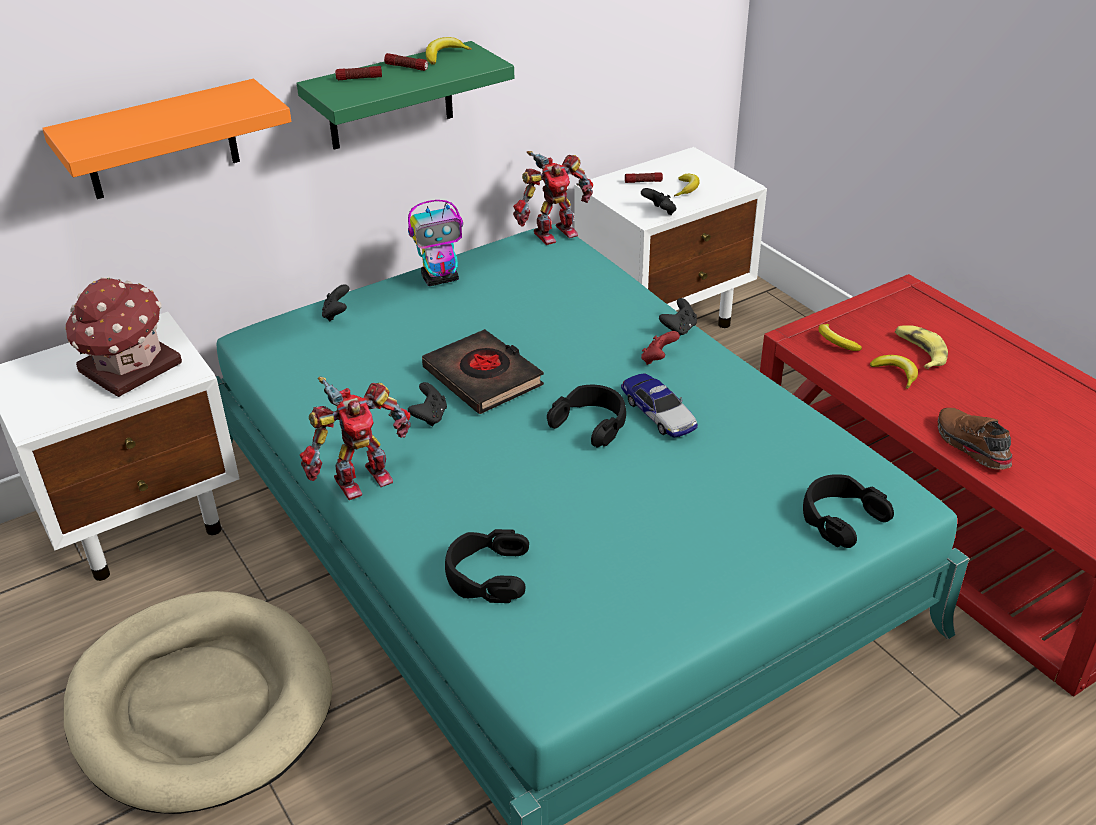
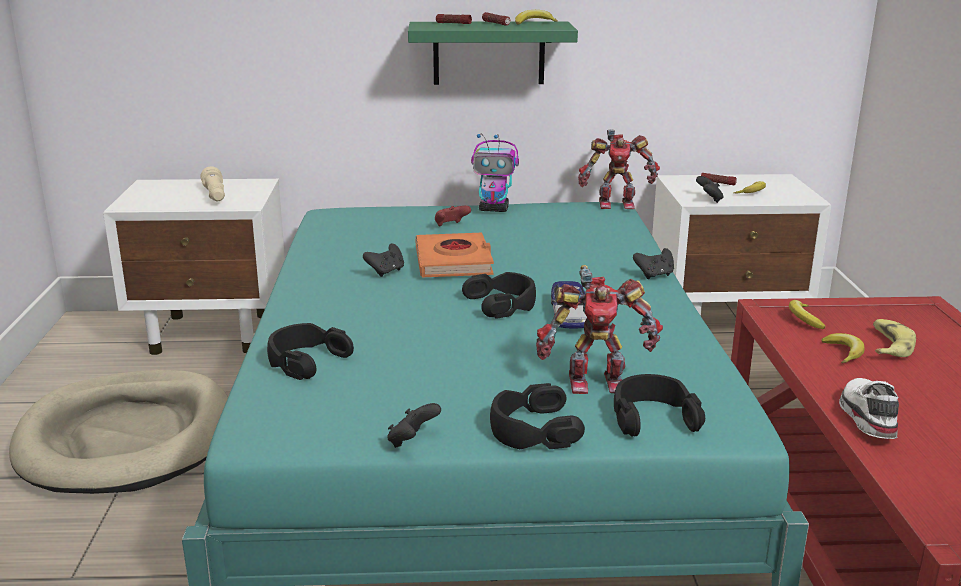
camera: 30 degrees right, 15 degrees down
(128, 369) = (215, 196): toy house -> beige flashlight
(161, 141) = (296, 42): orange shelf -> none
(337, 314) = (398, 213): black game controller -> black game controller (412, 441)
(361, 478) = (295, 290): toy robot -> toy robot (594, 381)
(483, 378) = (454, 262): black book -> orange book
(658, 359) = (612, 286): red game controller -> red game controller (451, 226)
(766, 573) = (532, 429): none -> black headphones
(970, 446) = (866, 417): brown shoe -> white shoe

